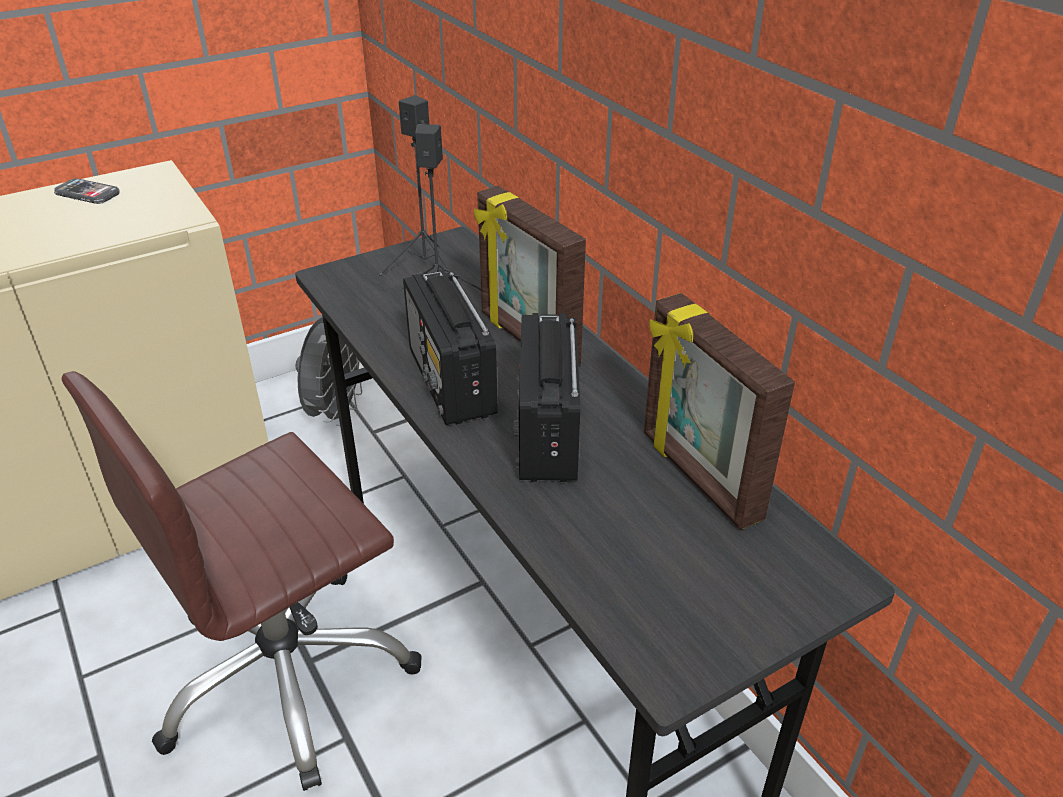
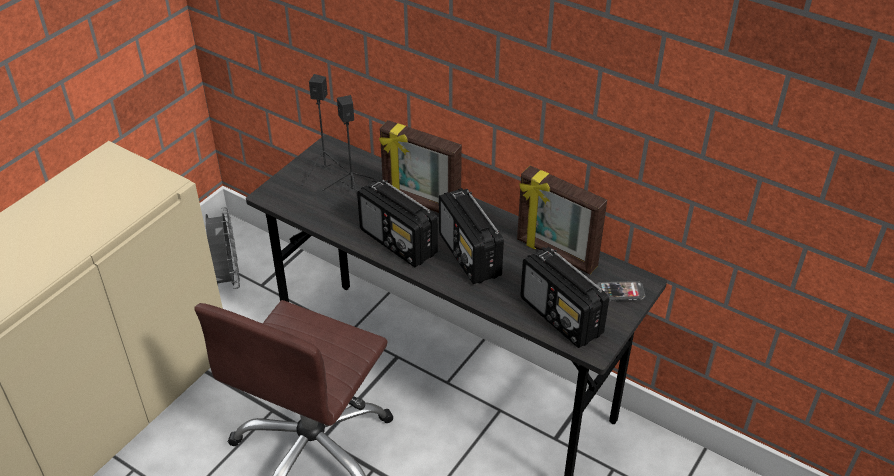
camera: 25 degrees left, 5 degrees up
(87, 193) = (79, 184): phone -> phone (620, 292)
(641, 589) = (561, 317): none -> radio

